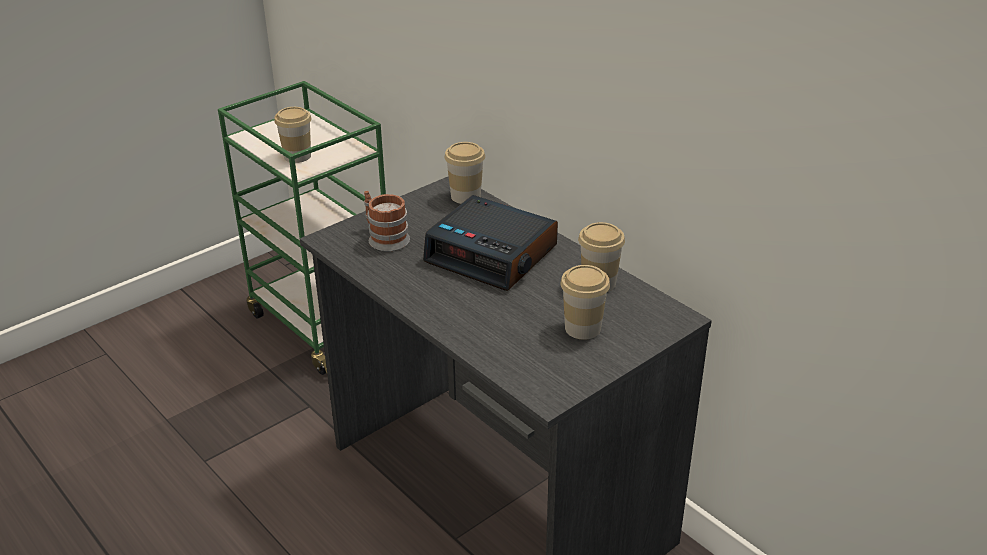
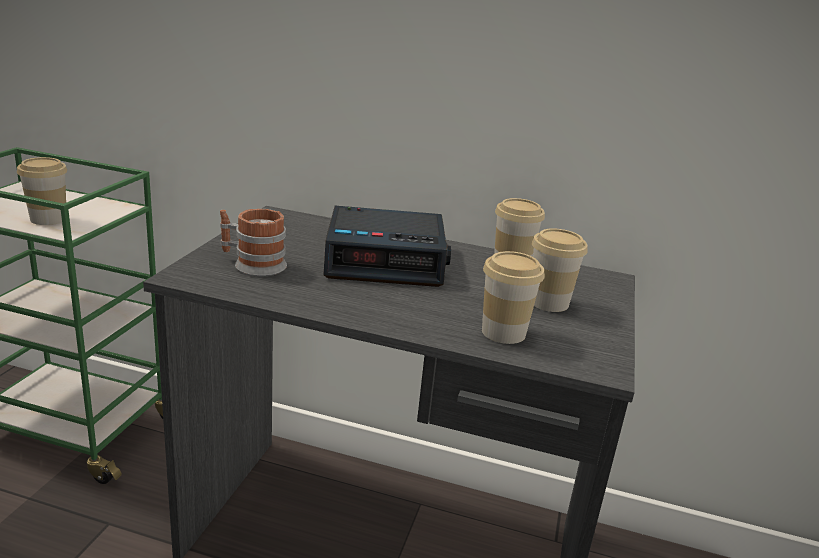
camera: 35 degrees left, 10 degrees down
(465, 196) = (300, 220): cup -> cup (503, 332)

